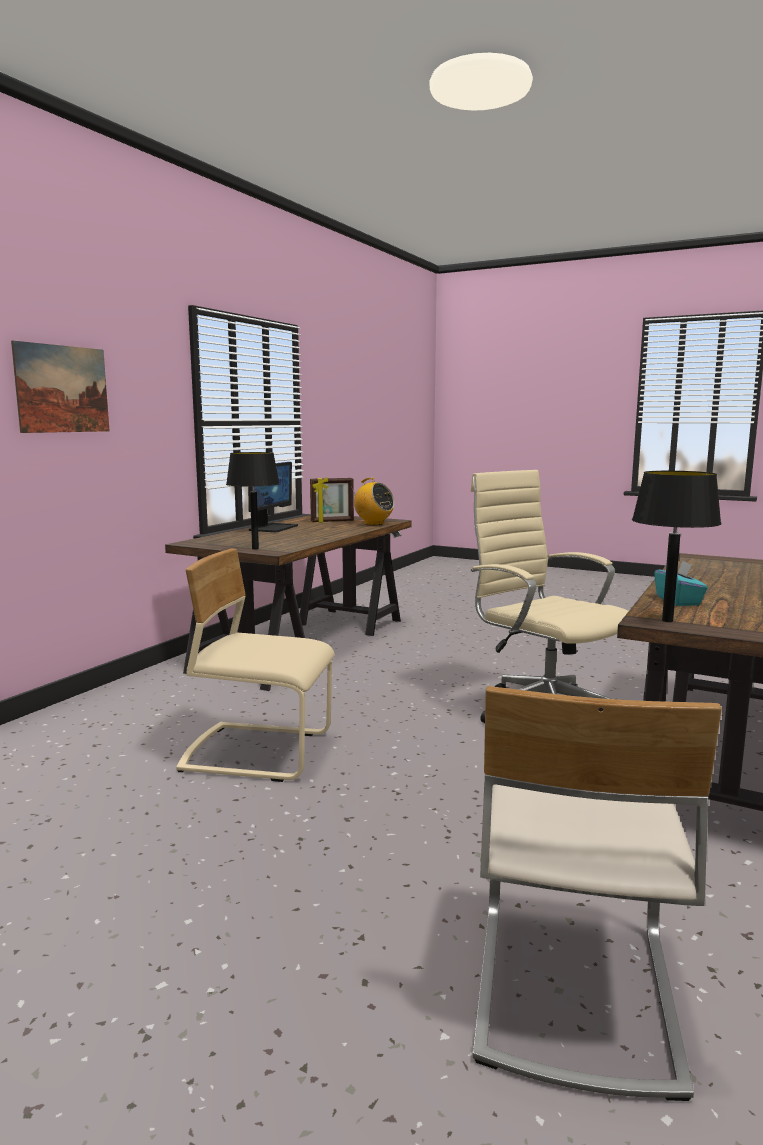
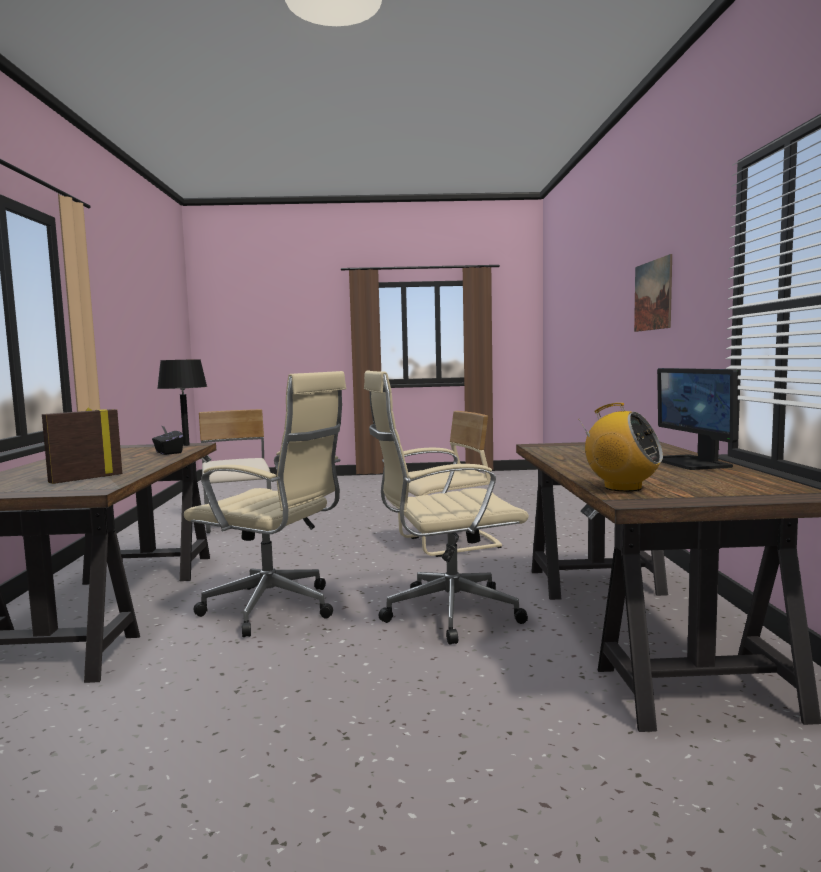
camera: 150 degrees right, 5 degrees down
(255, 548) = (564, 445): black table lamp -> none
(332, 521) = (699, 483): picture frame -> picture frame (86, 479)
(373, 524) = (622, 488): radio -> radio turned 150 degrees counterclockwise
(404, 676) = (444, 614): none -> beige office chair
(678, 601) = (168, 453): turquoise tissue box -> black tissue box

